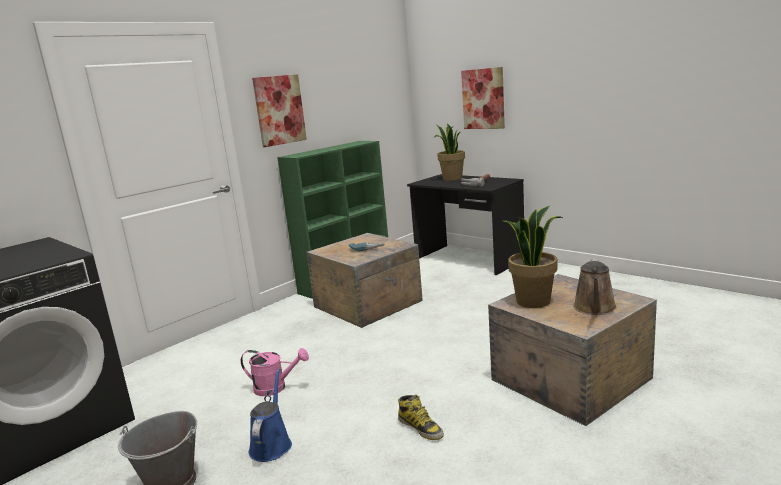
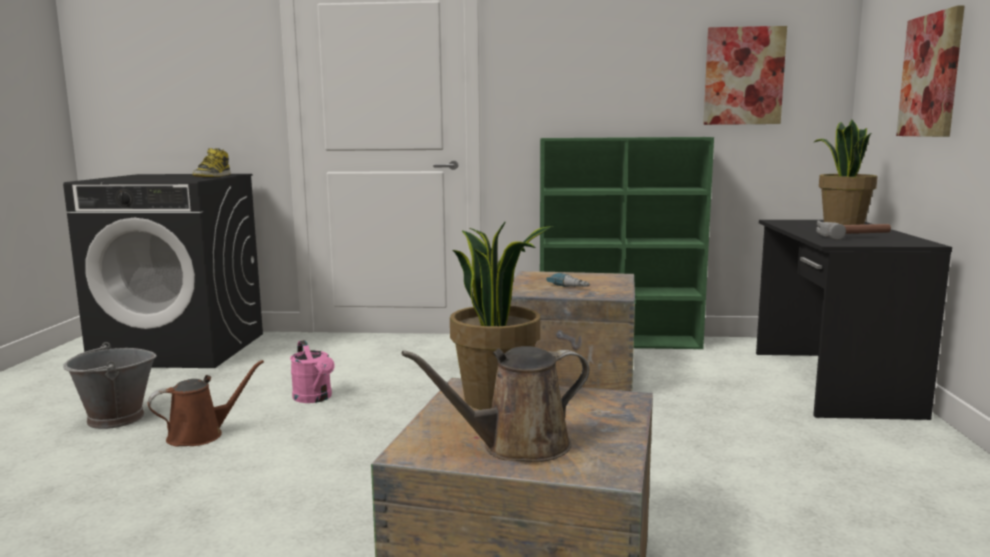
camera: 50 degrees right, 5 degrees down
(271, 444) = (201, 435): blue watering can -> brown watering can
(279, 110) = (559, 73): picture -> picture (743, 76)
(421, 427) = (284, 502): boot -> boot (212, 176)

